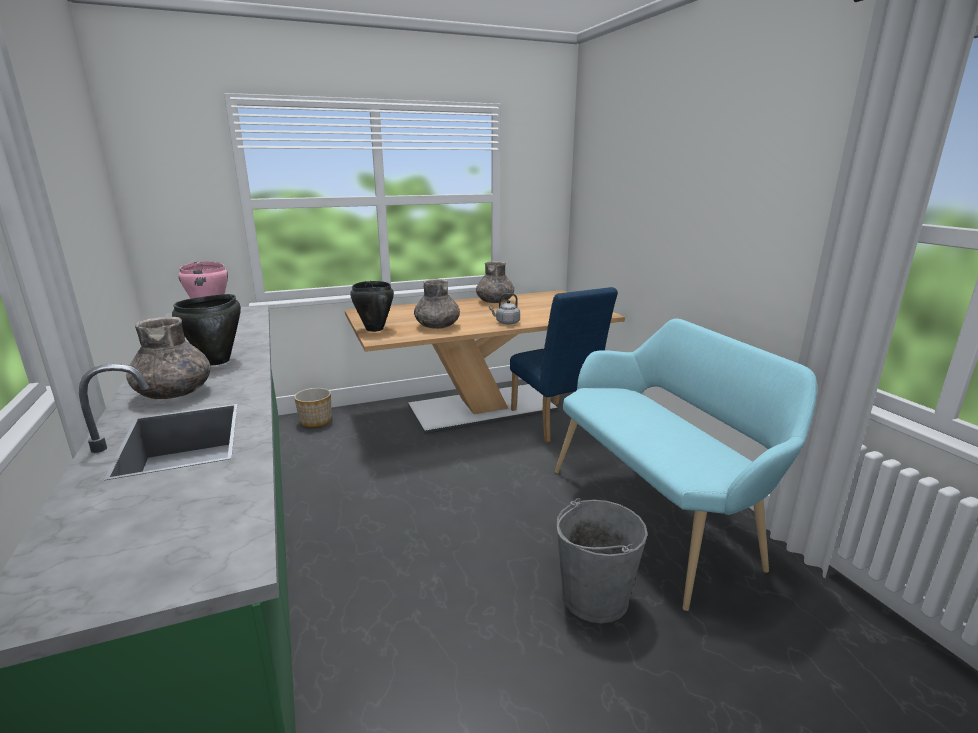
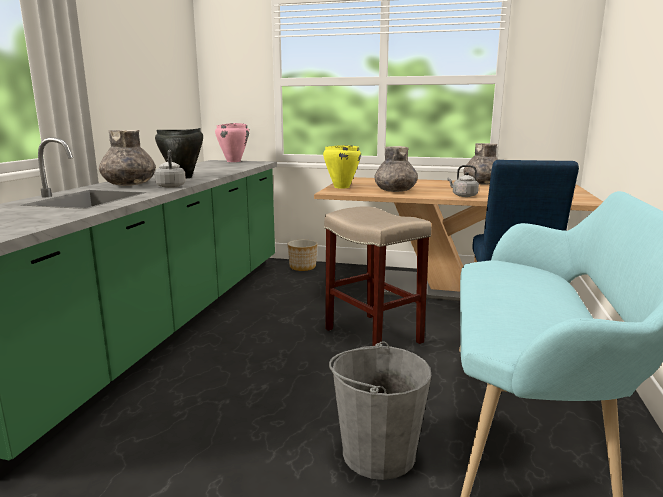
camera: 35 degrees right, 5 degrees down
(243, 384) = (171, 186): none -> grey kettle
(374, 329) = (341, 187): black cooking pot -> yellow cooking pot
(474, 482) = (374, 336): none -> beige stool

